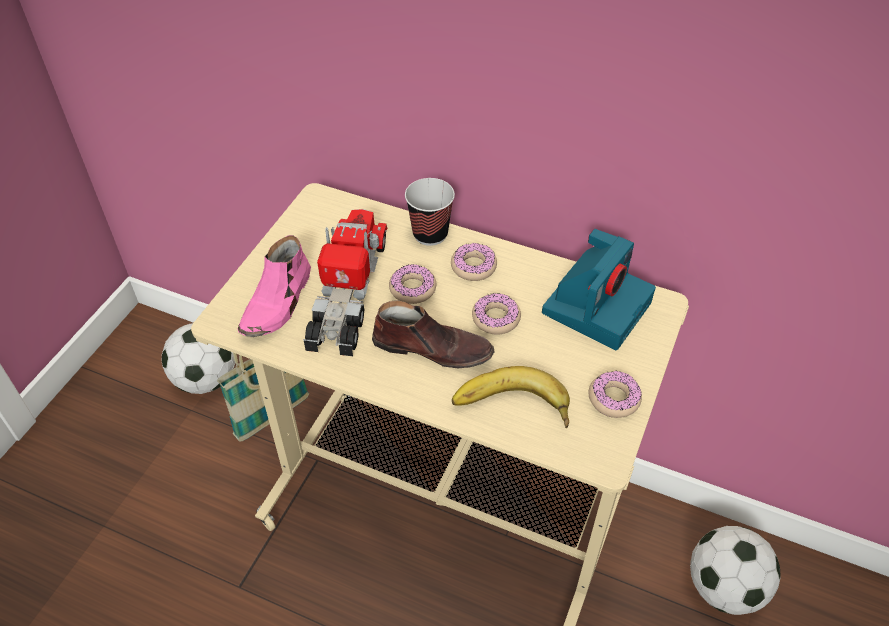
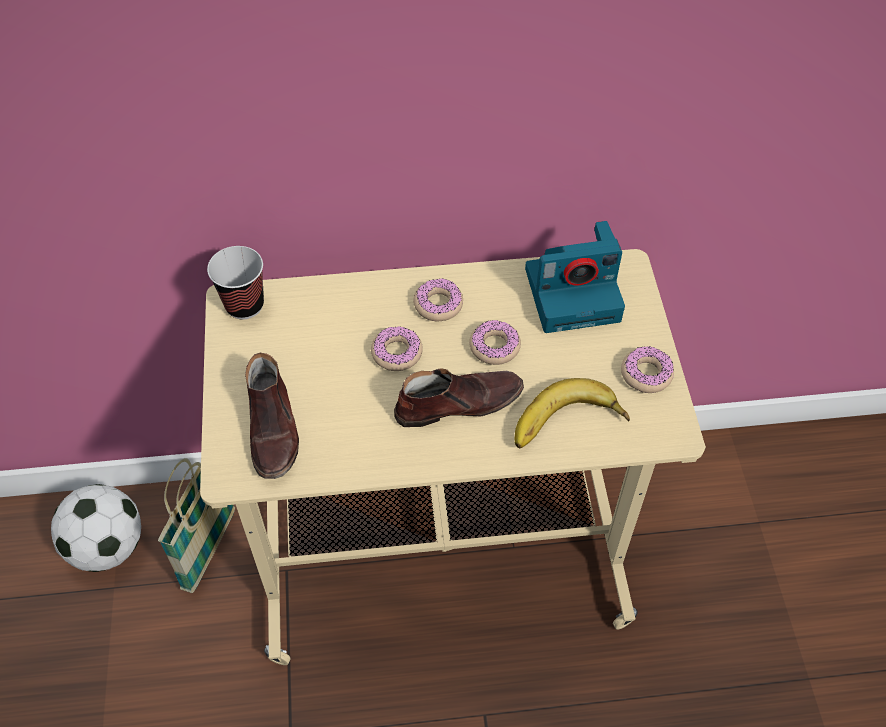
camera: 30 degrees left, 5 degrees up
(278, 302) = (273, 428): pink shoe -> brown shoe
(348, 292) = (337, 385): toy truck -> none
(430, 234) = (373, 289): cup -> cup (244, 305)
(597, 305) = (574, 293): camera -> camera turned 75 degrees clockwise
(725, 587) = (722, 494): football -> none

